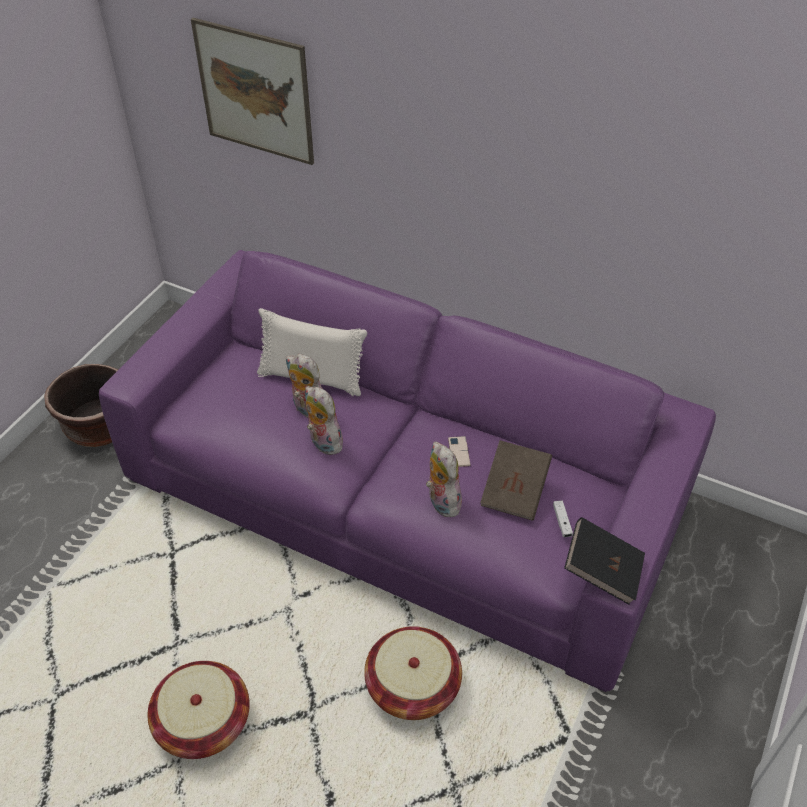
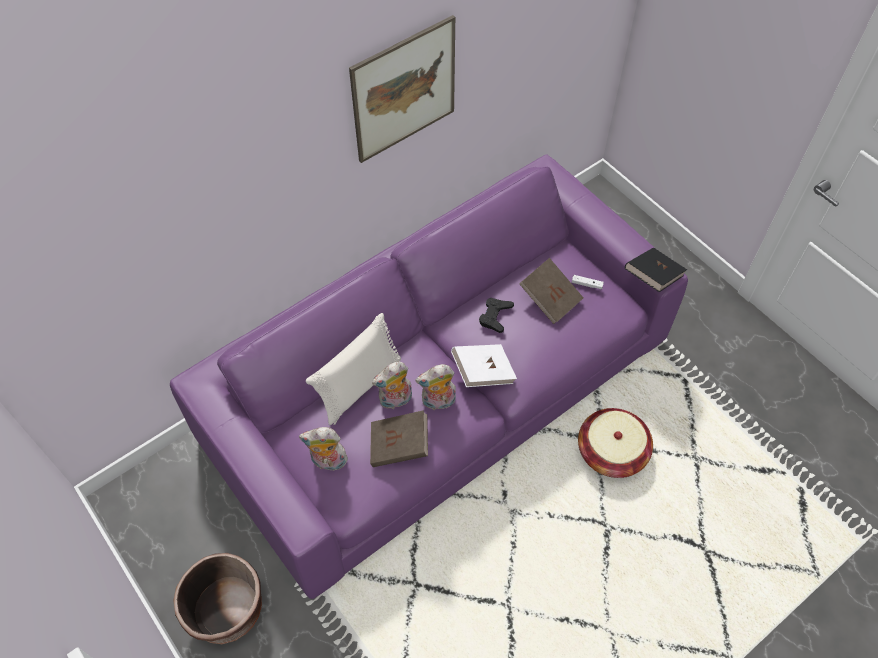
camera: 65 degrees left, 10 degrees up
(203, 721) = (585, 606): basket -> none
(255, 92) = (144, 241): picture -> picture (404, 90)
(255, 429) = (399, 446): none -> brown book
(380, 466) = (483, 372): none -> white book
(441, 501) = (537, 346): plush toy -> plush toy (328, 462)
(459, 452) = (495, 316): phone -> black game controller

